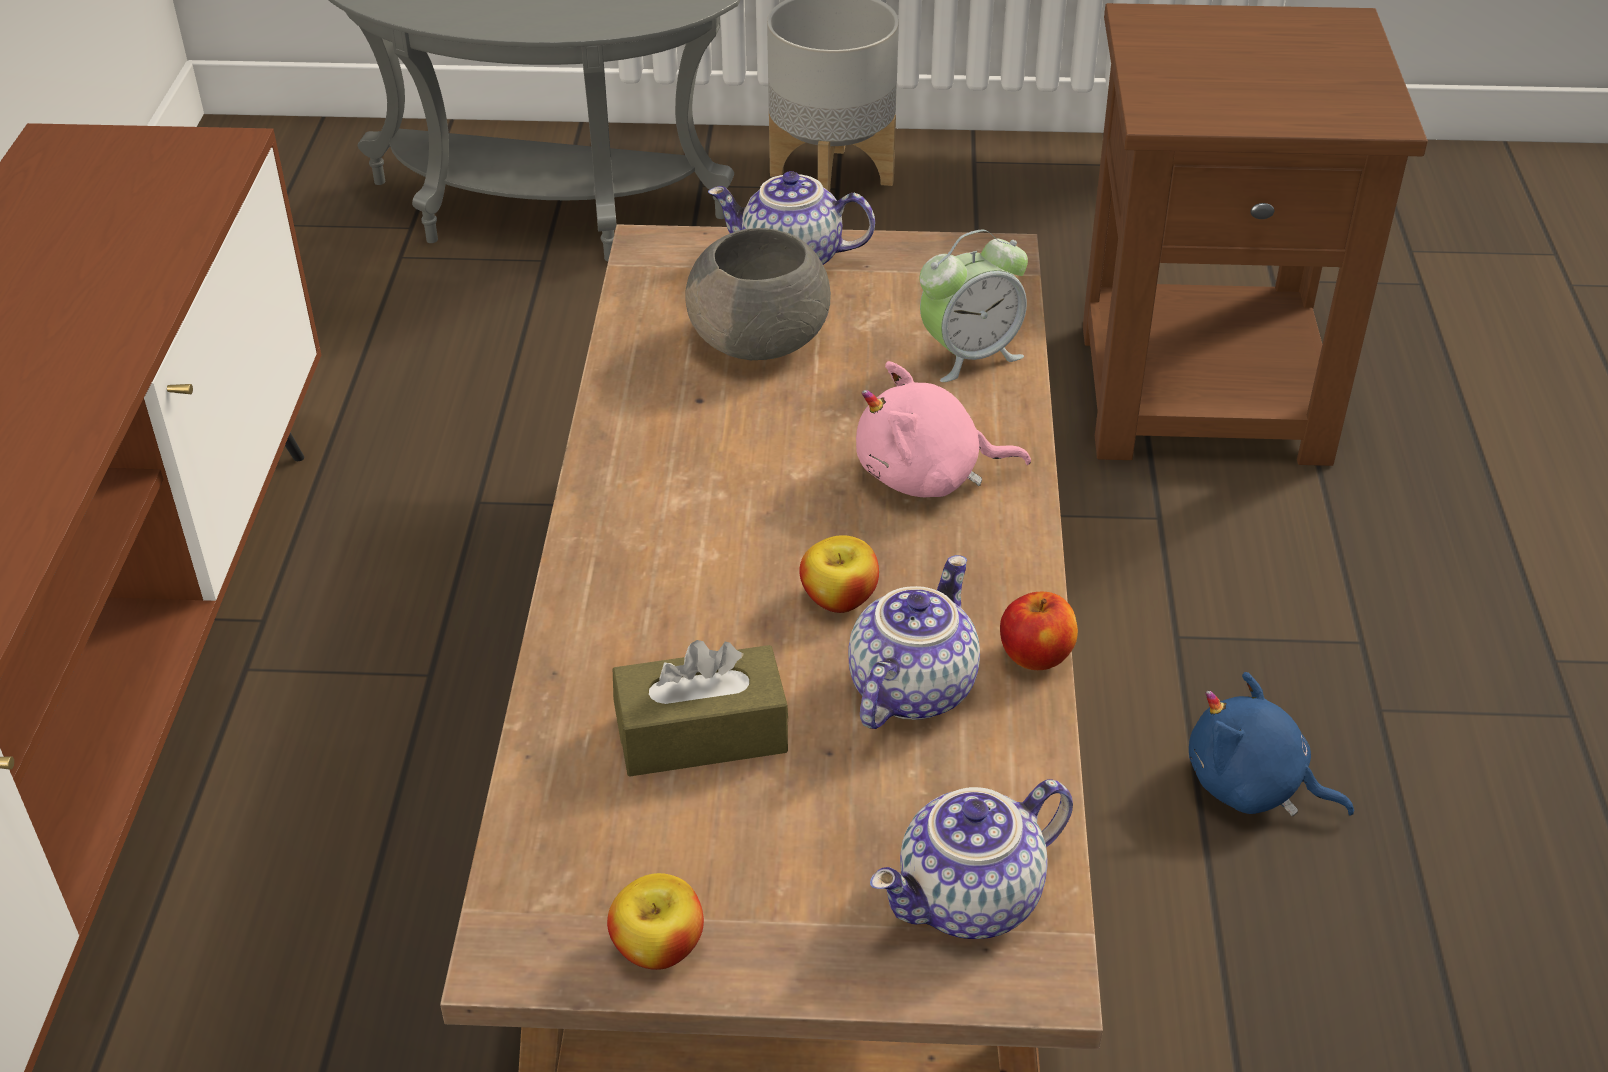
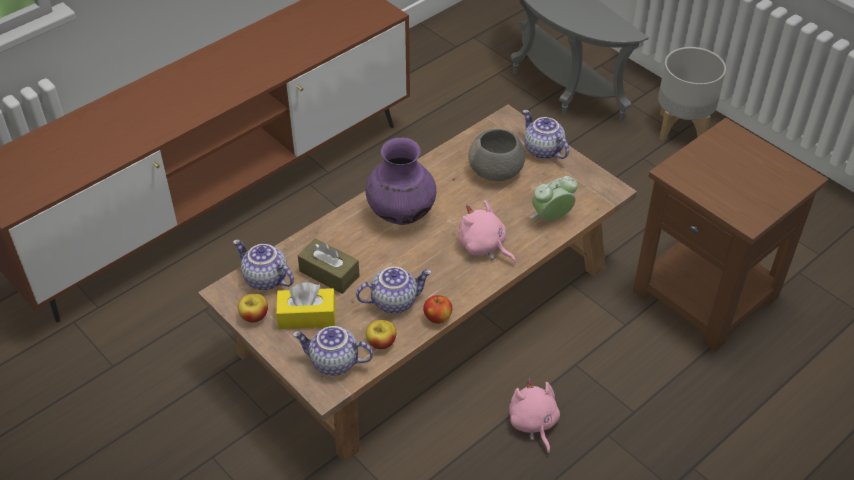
camera: 45 degrees right, 5 degrees up
(571, 852) = (264, 279): none -> teapot
(685, 522) = (401, 213): none -> purple vase
(777, 854) = (307, 316): none -> yellow tissue box
(839, 599) = (410, 264): apple -> apple (381, 343)
(970, 355) = (551, 218): alarm clock -> alarm clock turned 135 degrees clockwise
(1252, 786) = (533, 423): blue plush toy -> pink plush toy

